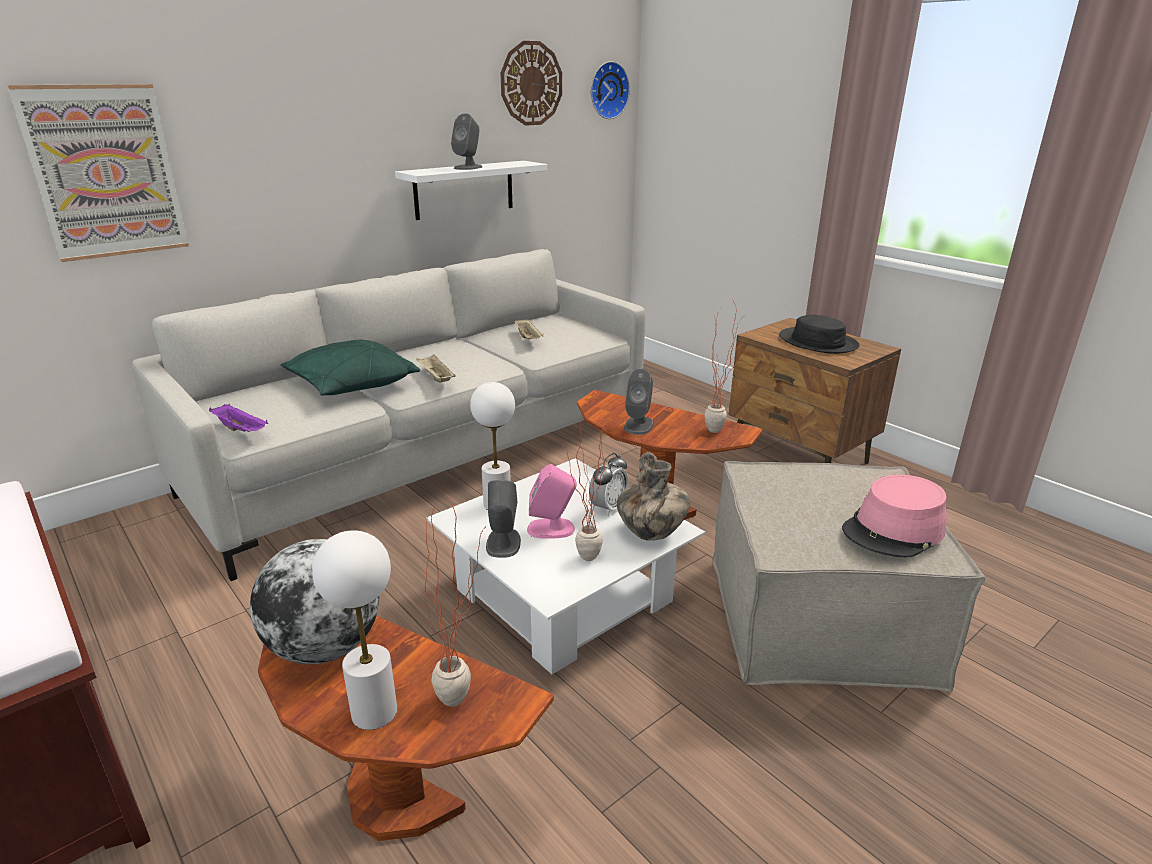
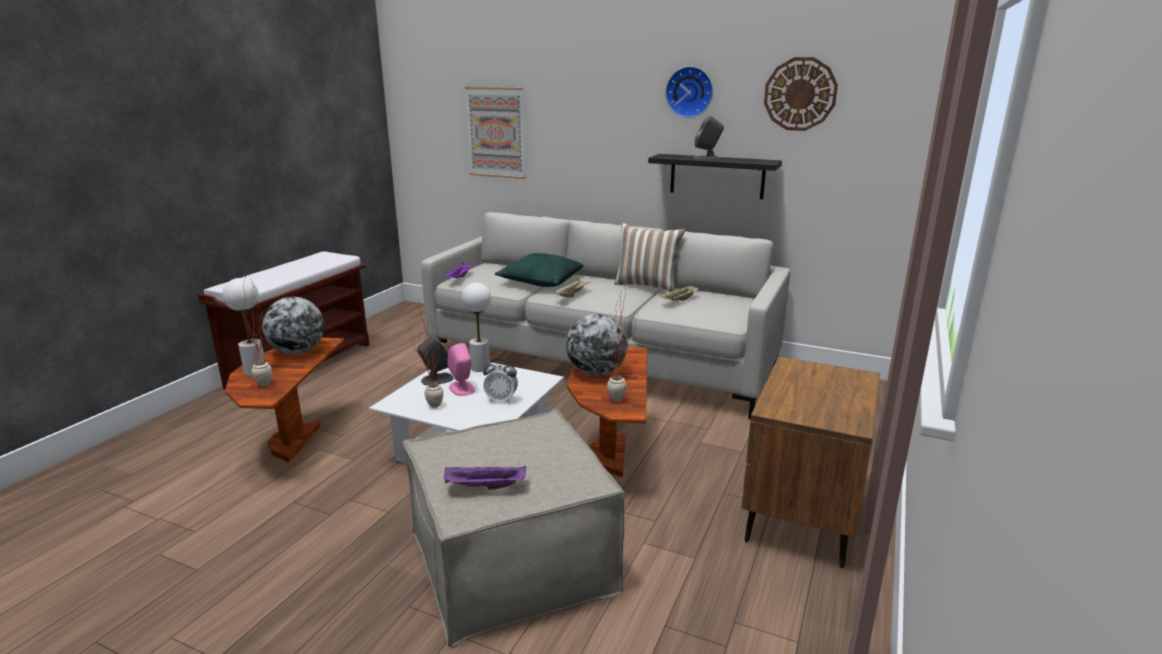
camera: 65 degrees right, 5 degrees down
(458, 340) = (647, 286): none -> pillow
(464, 189) = (717, 176): white shelf -> black shelf
(607, 90) = (902, 103): wall clock -> wall clock (690, 92)
(638, 425) = (596, 372): grey speaker -> globe
(651, 533) = (478, 420): vase -> none
(818, 342) = (817, 392): black hat -> none
(894, 530) = (484, 487): pink hat -> purple tray

